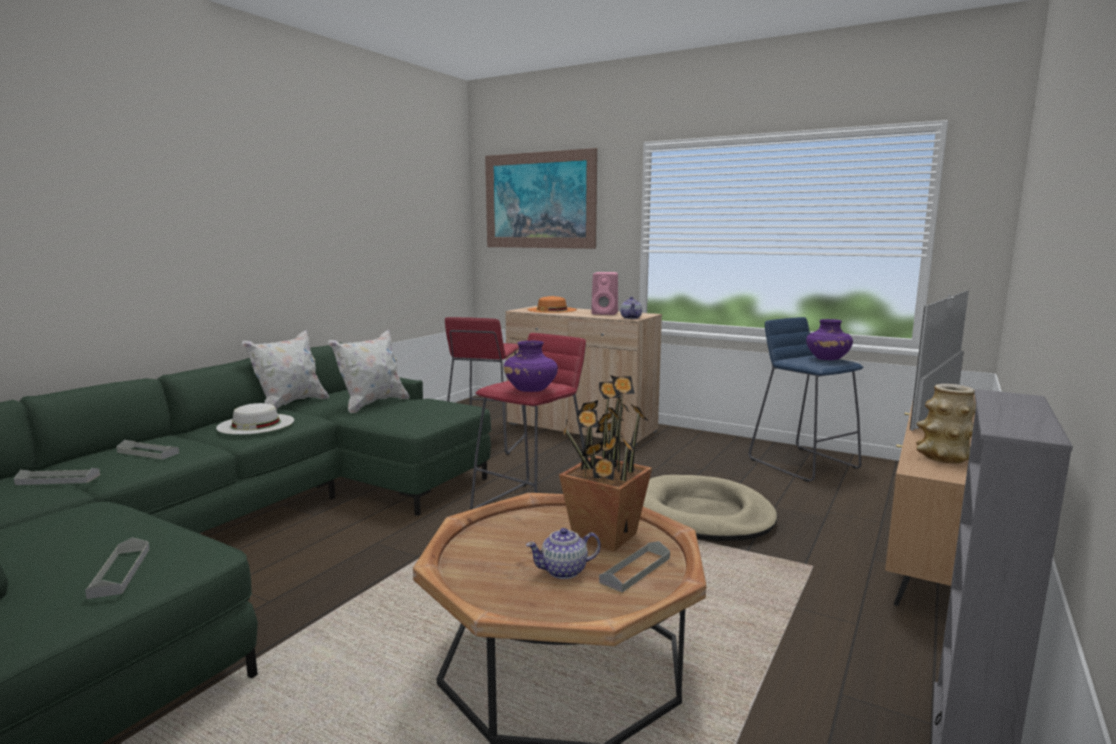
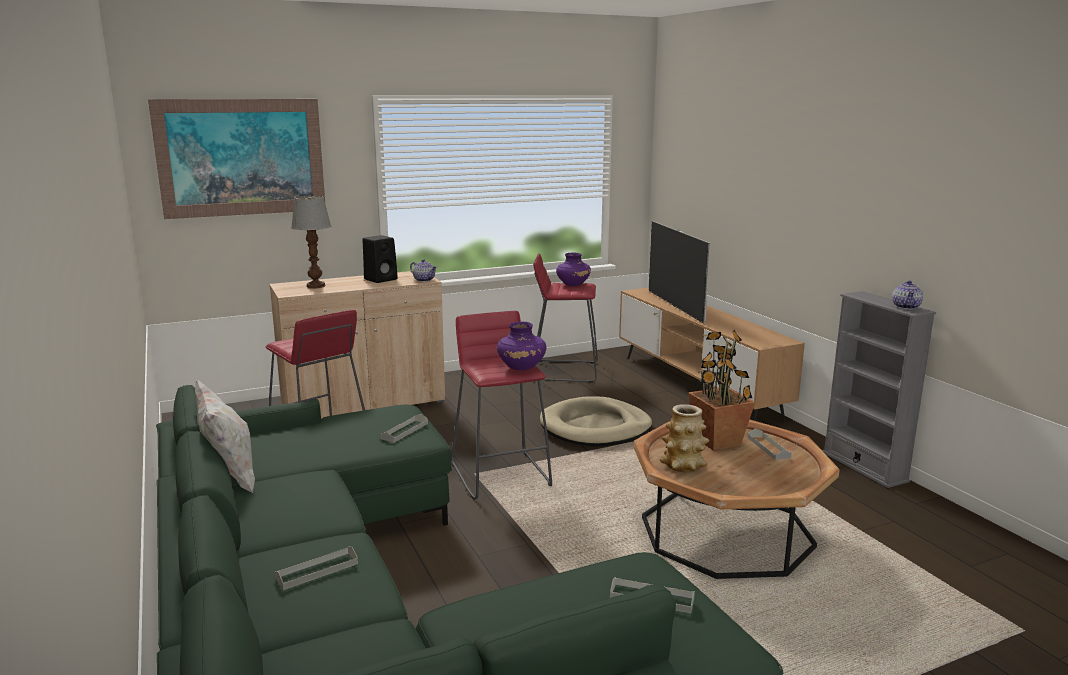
camera: 55 degrees left, 5 degrees up
(58, 480) = (342, 630): grey tray -> grey tray (404, 431)
(256, 424) = (298, 502): white hat -> none
(372, 404) = (312, 441): white pillow -> none
(552, 310) = (316, 286): orange hat -> table lamp
(564, 571) = (753, 464): teapot -> teapot (906, 307)
(605, 313) = (381, 279): pink speaker -> black speaker
(803, 463) = (563, 371): blue stool -> red stool
(944, 457) = (749, 334): vase -> vase (683, 466)

